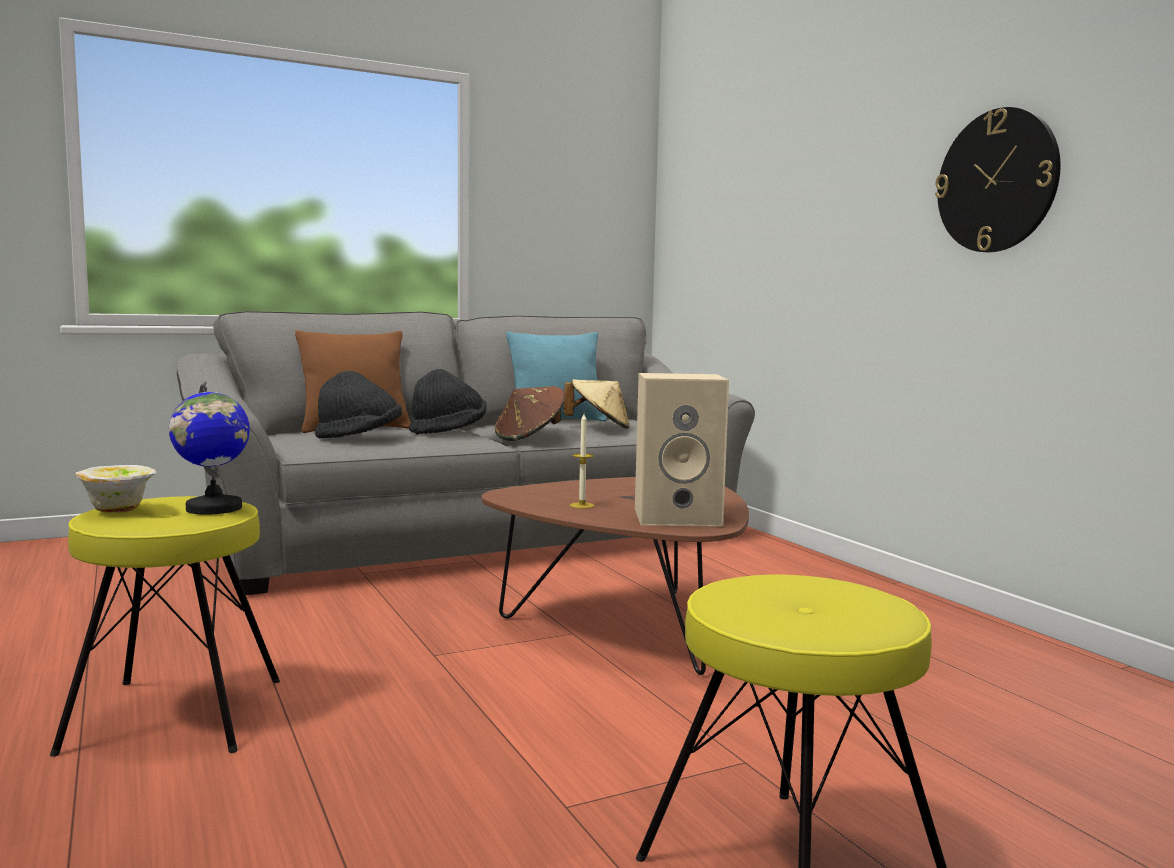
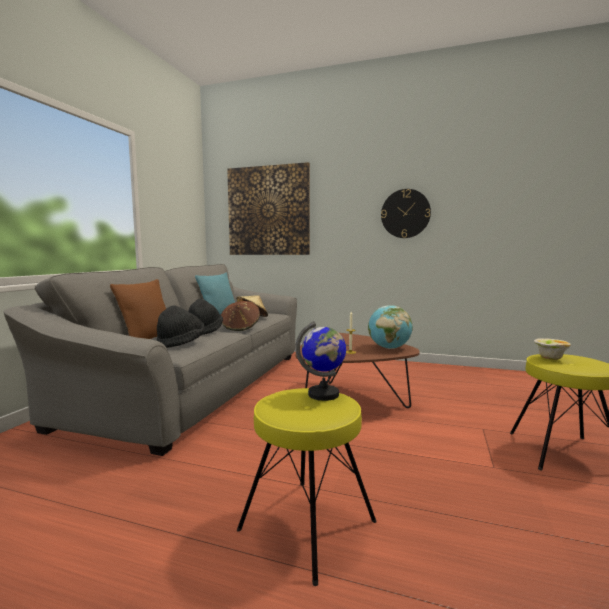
camera: 45 degrees left, 0 degrees up
(118, 511) = (294, 413): bowl -> bowl (550, 358)
(679, 517) = (389, 348): beige speaker -> globe
(740, 199) = (268, 211): none -> picture

